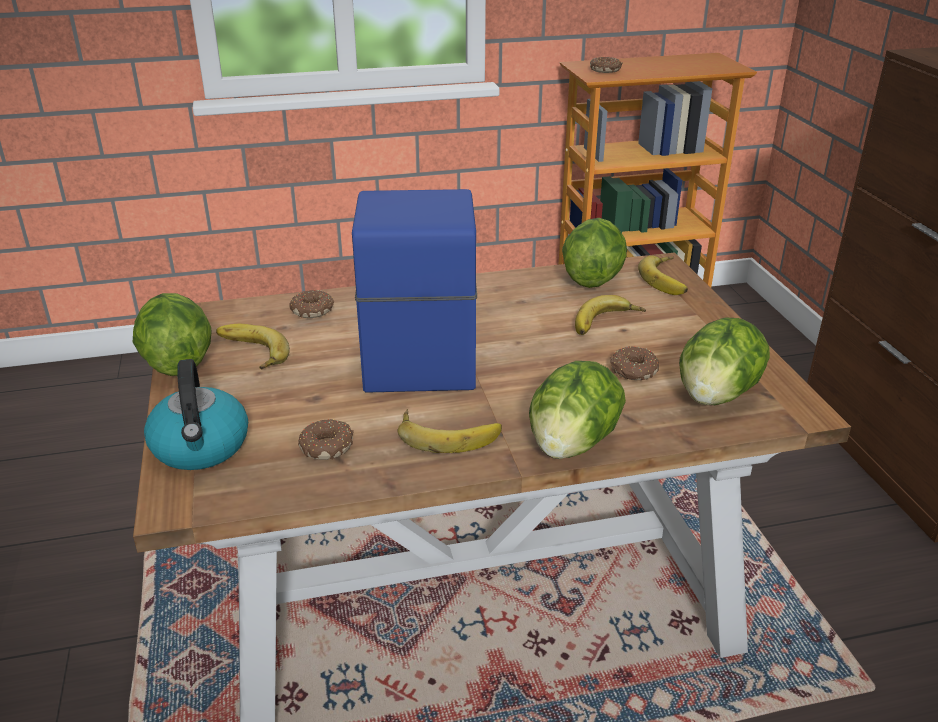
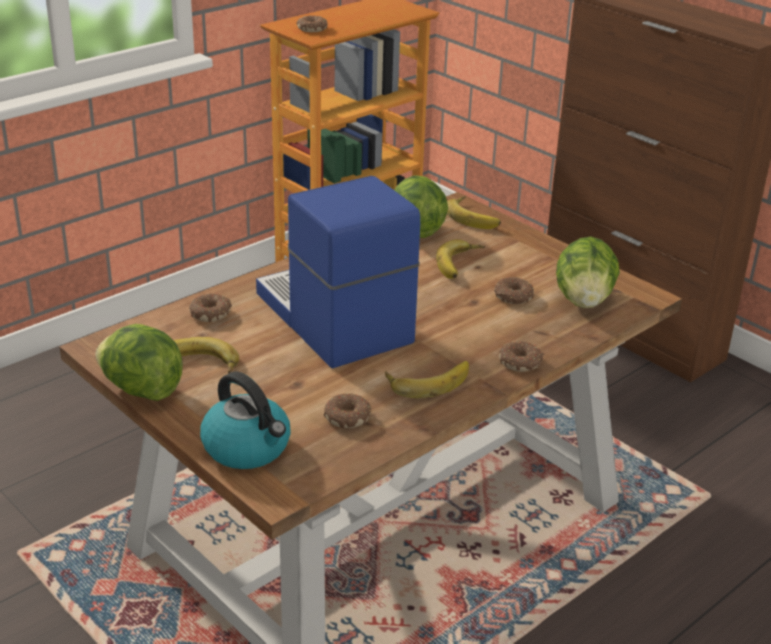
camera: 30 degrees left, 0 degrees up
(572, 445) = (521, 362): lettuce -> donut

